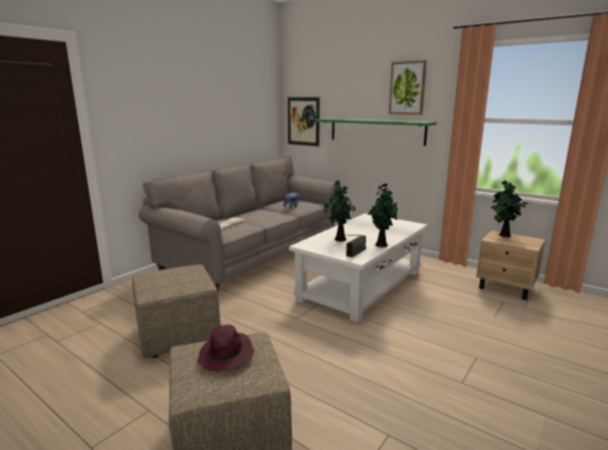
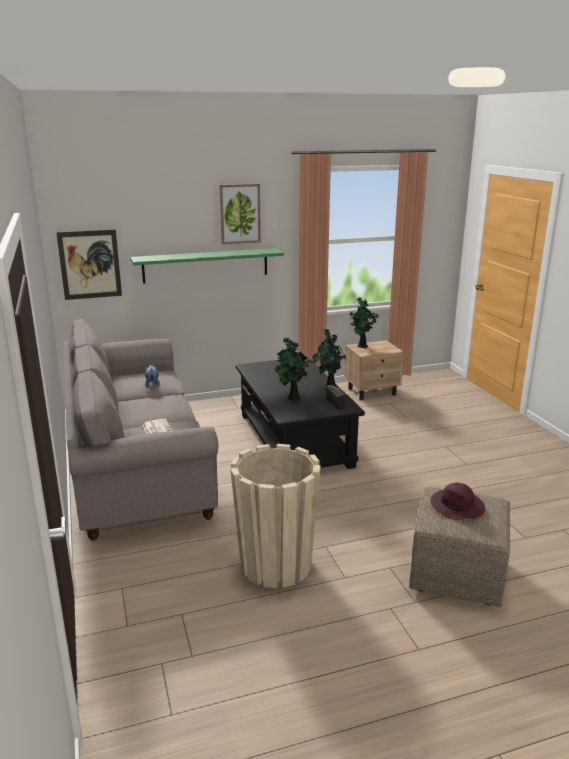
camera: 55 degrees left, 5 degrees up
(177, 336) = (276, 565): beige ottoman -> beige planter
(362, 285) = (294, 439): white coffee table -> black coffee table

